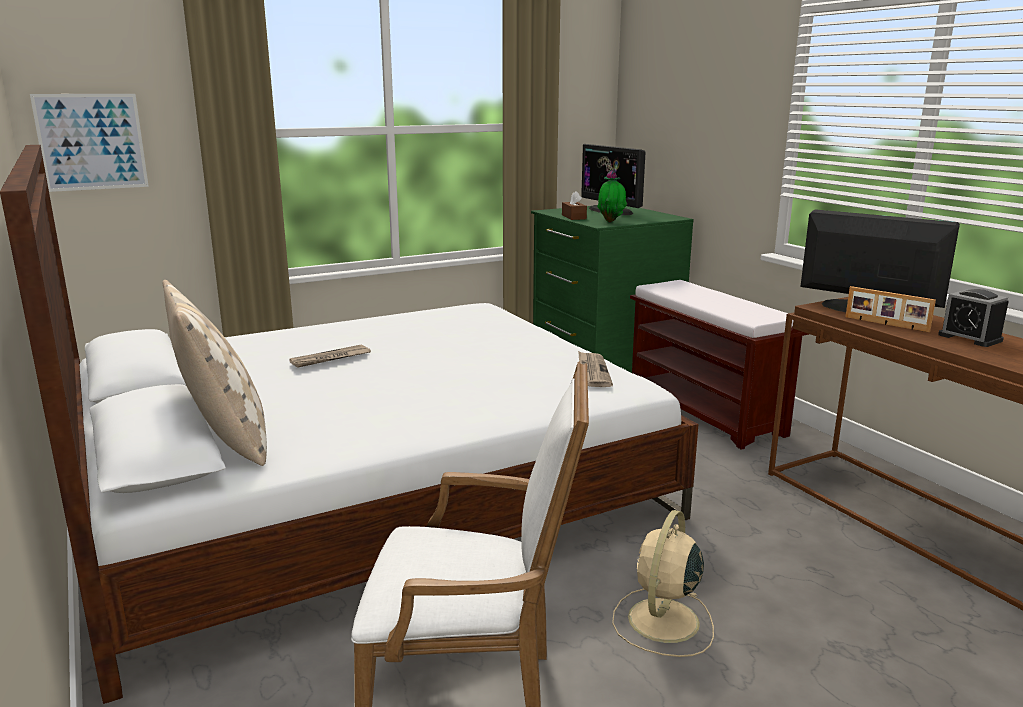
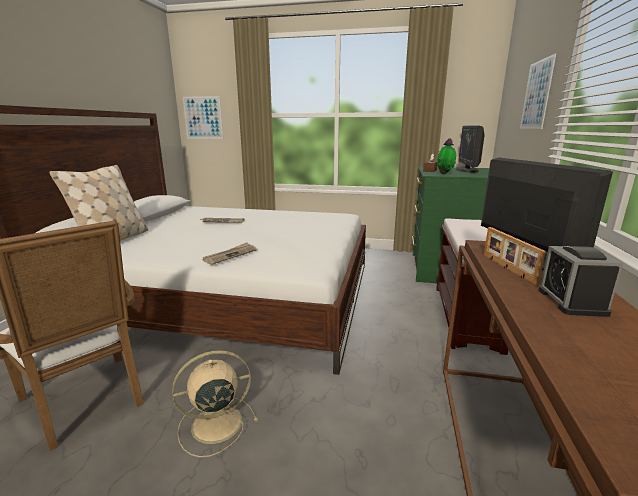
camera: 40 degrees right, 0 degrees up
(592, 372) = (306, 255): newspaper -> newspaper (230, 255)
(721, 114) = (536, 95): none -> picture

